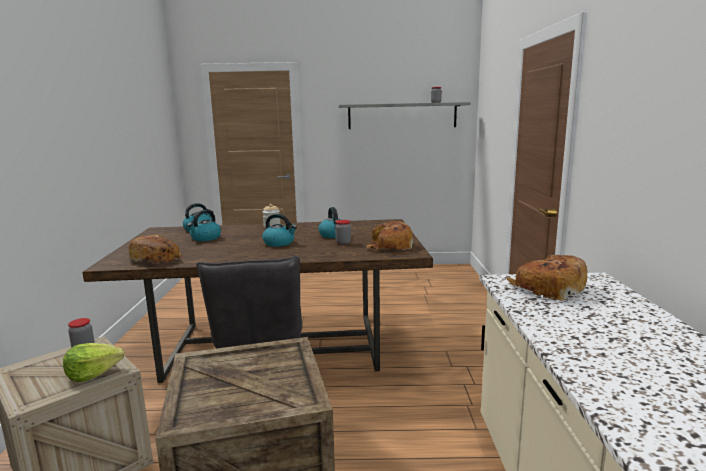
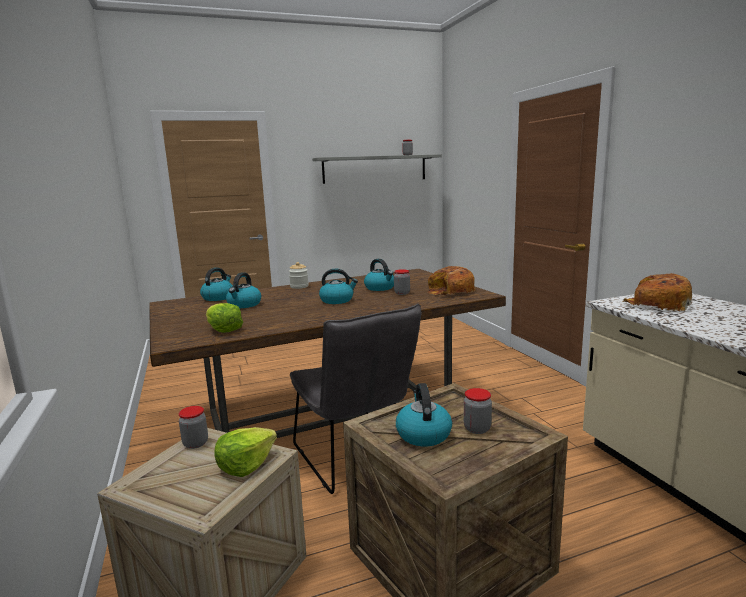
camera: 20 degrees left, 0 degrees up
(157, 258) = (223, 330): bread -> lettuce
(219, 378) = (423, 434): none -> kettle
(267, 383) = (477, 429): none -> jar

